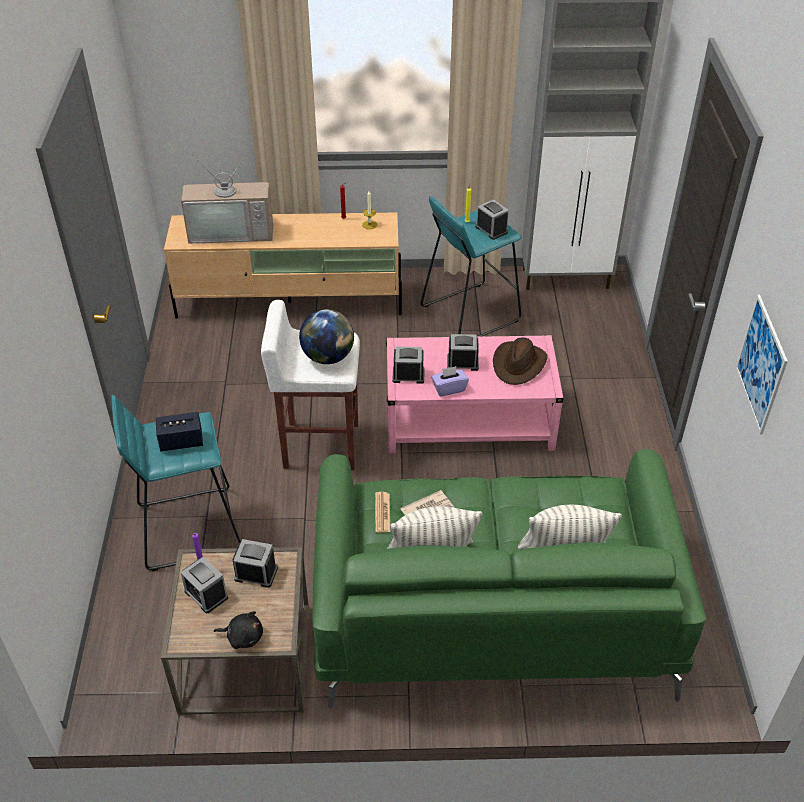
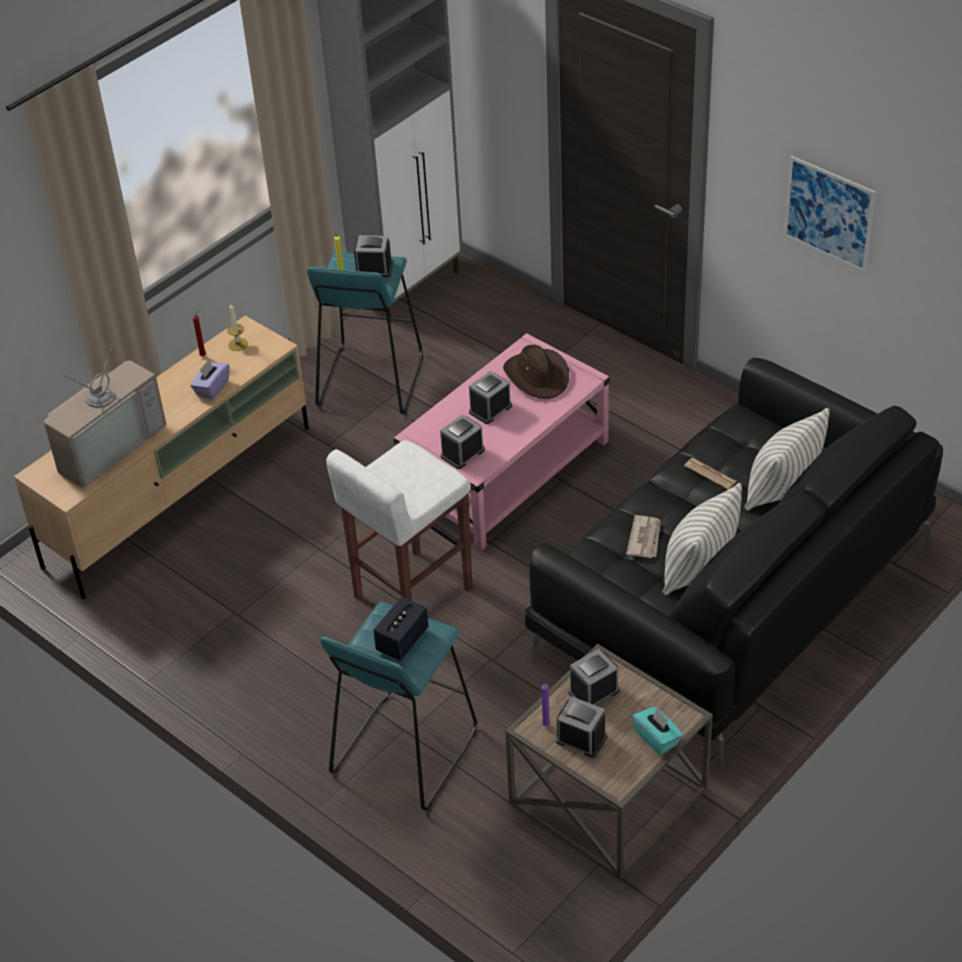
camera: 45 degrees left, 0 degrees up
(206, 594) = (581, 739): alarm clock -> alarm clock turned 150 degrees counterclockwise
(243, 637) = (657, 738): black plush toy -> turquoise tissue box
(328, 357) = (417, 476): globe -> none
(382, 512) = (616, 568): newspaper -> newspaper (710, 474)
(449, 388) = (512, 438): purple tissue box -> purple tissue box (212, 388)
(491, 610) = (732, 598): green sofa -> black sofa

